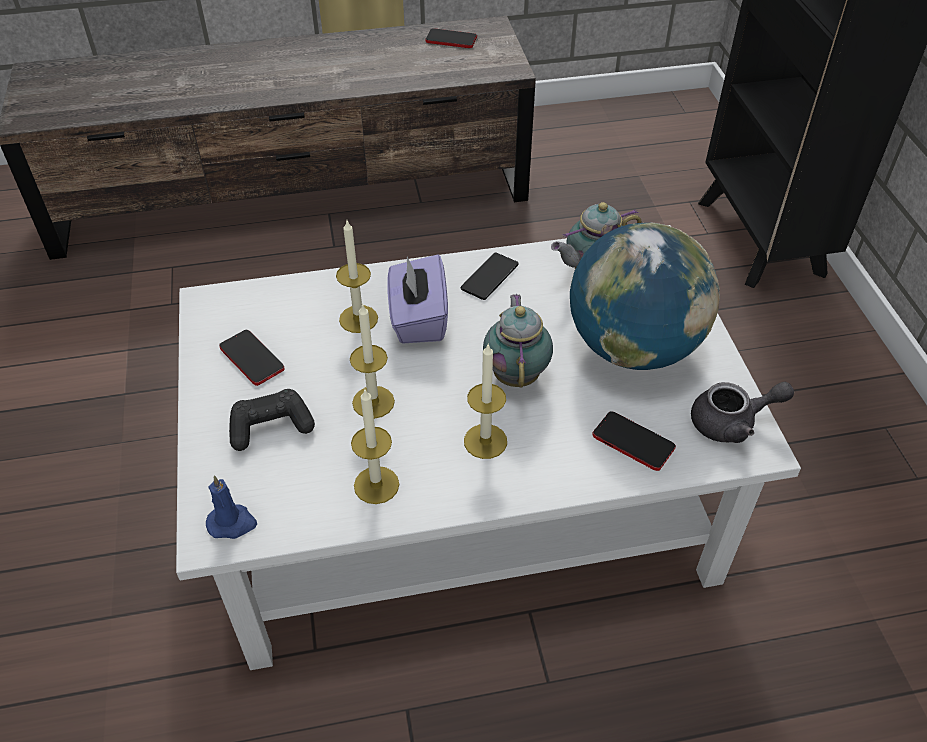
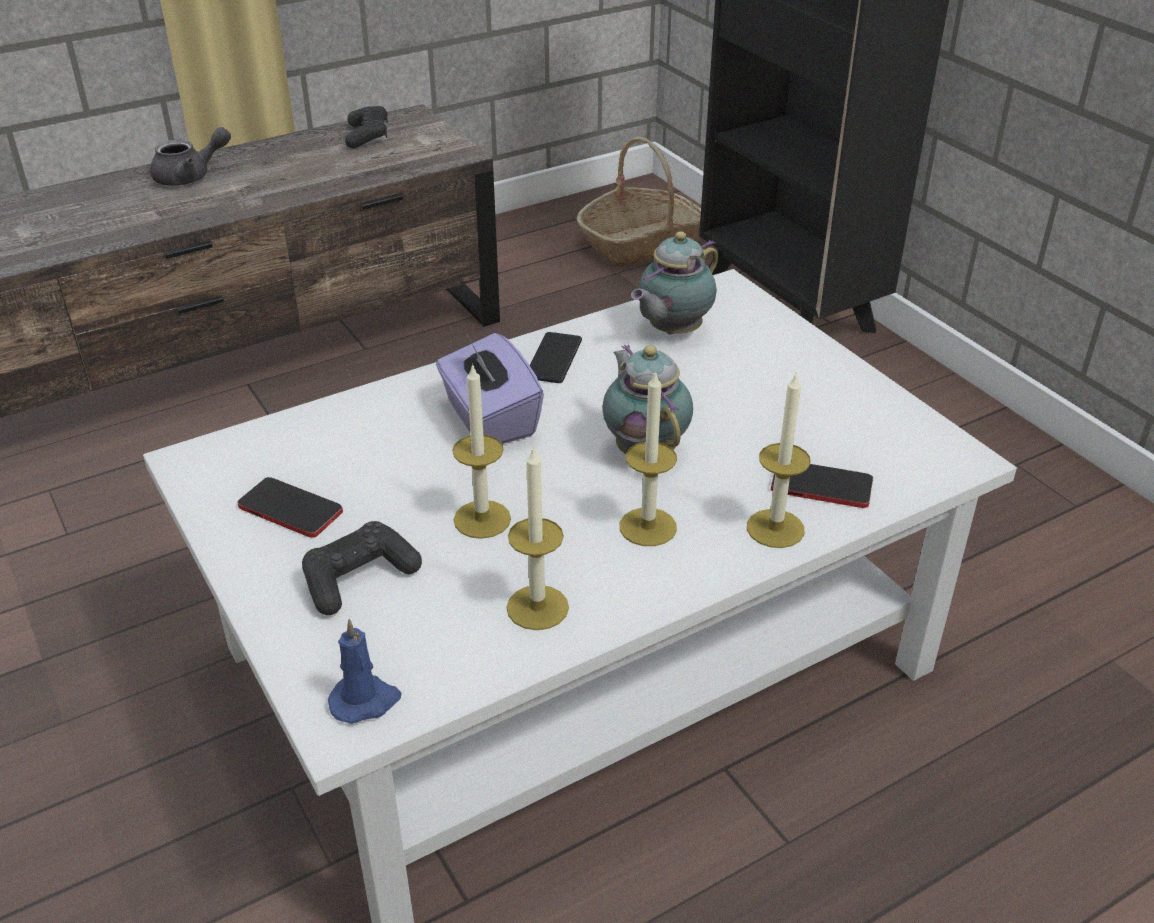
camera: 20 degrees left, 10 degrees down
(358, 319) = (412, 435): candle -> candle (775, 528)
(451, 39) = (367, 136): phone -> black game controller
(633, 348) = (764, 393): globe -> none
(670, 152) = (643, 243): none -> basket
(732, 423) = (918, 441): grey teapot -> grey teapot (190, 177)

